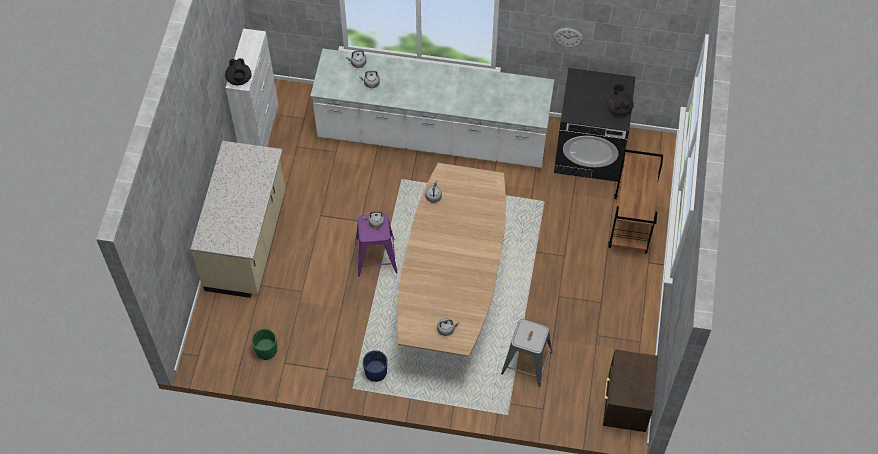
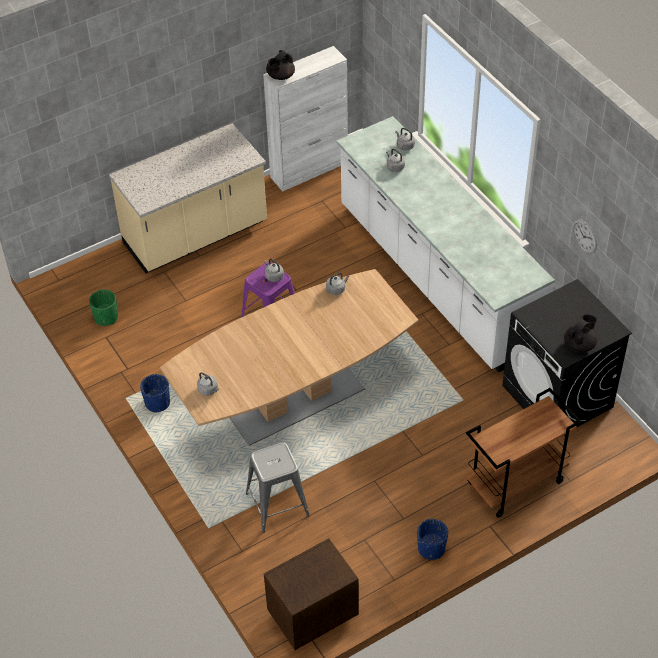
camera: 50 degrees right, 10 degrees down
(636, 305) = (431, 549): none -> blue planter

